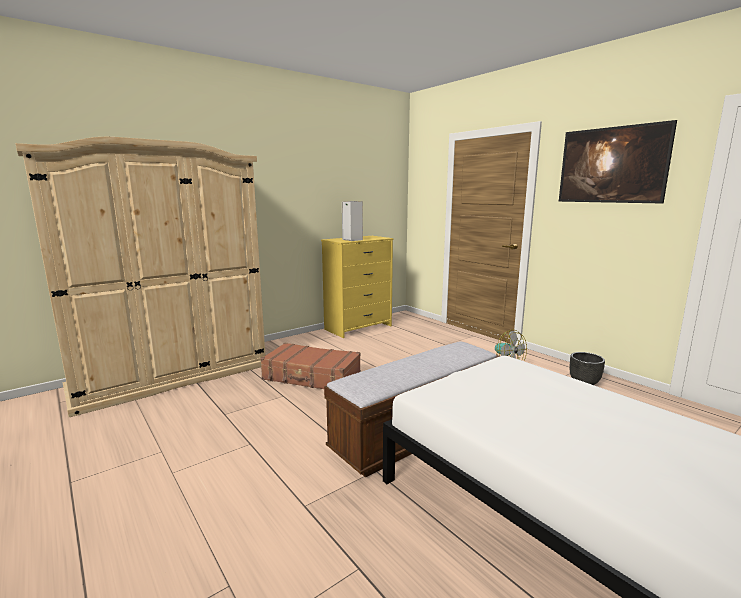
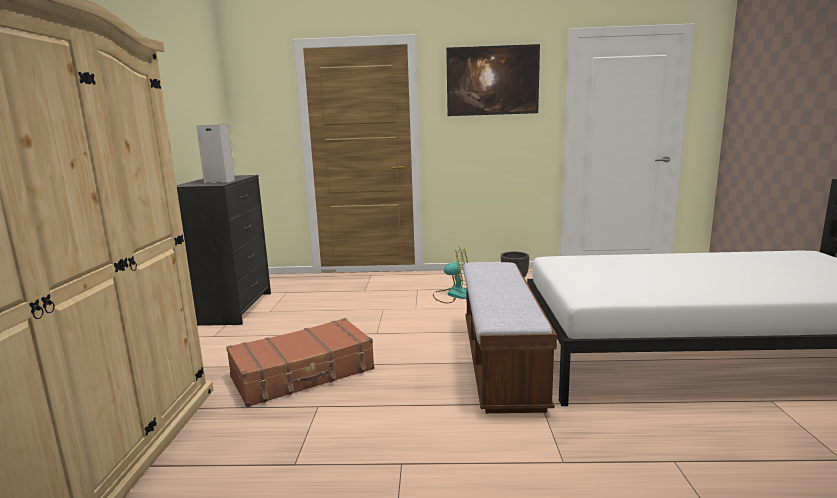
camera: 50 degrees left, 0 degrees up
(358, 328) = (234, 308): yellow dresser -> black dresser

